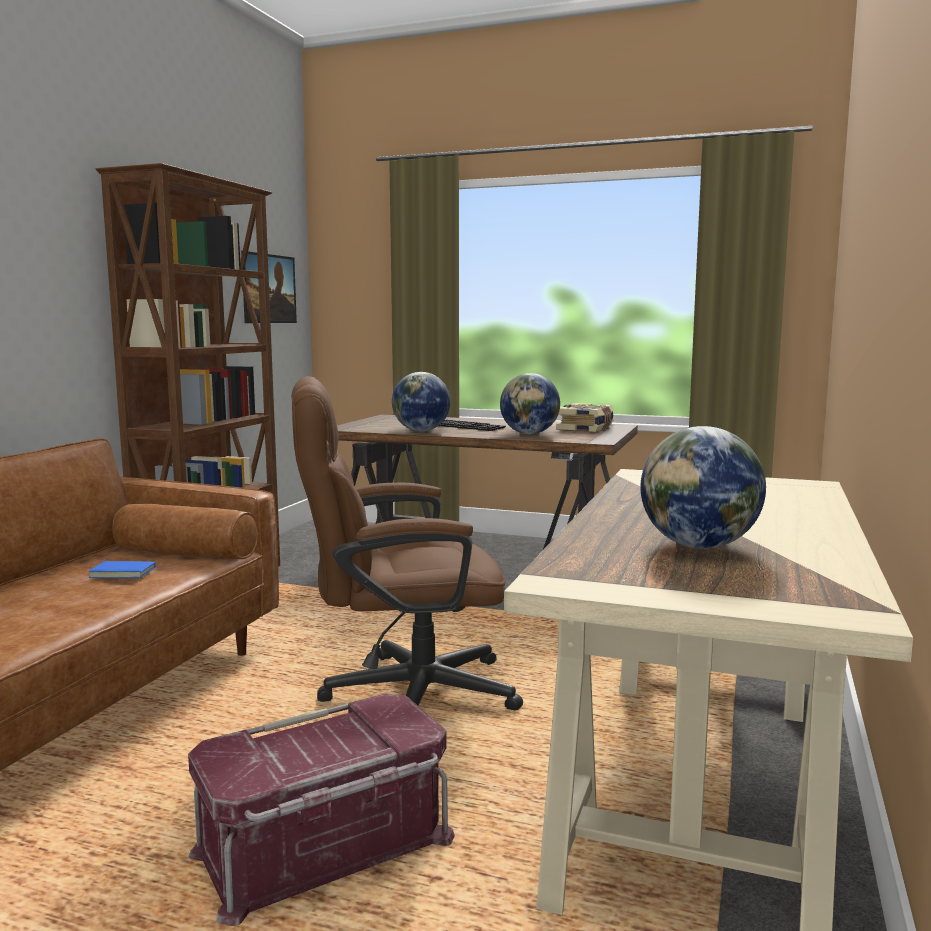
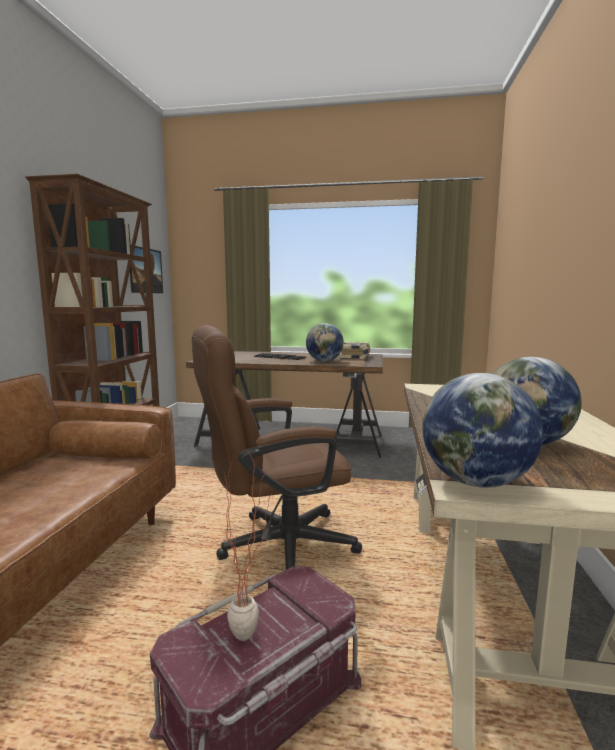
camera: 10 degrees left, 0 degrees up
(124, 572) = (63, 476): blue book -> none
(309, 750) = (253, 633): none -> potted plant
(421, 431) = (254, 361): globe -> globe (475, 482)

